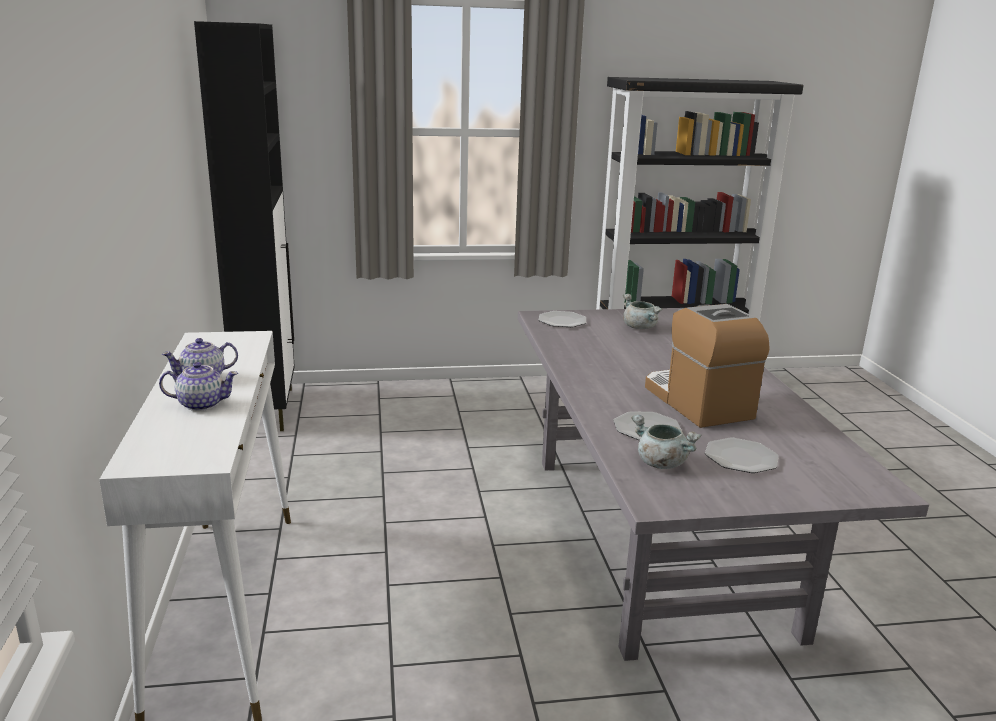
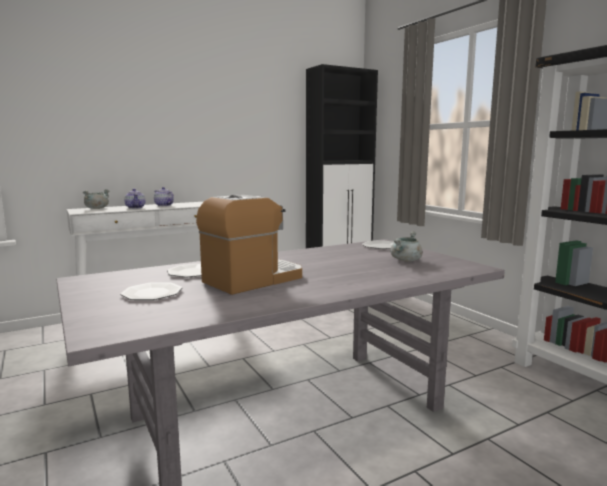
camera: 70 degrees right, 10 degrees down
(660, 463) = (137, 277): grey cooking pot -> grey cooking pot (97, 208)

